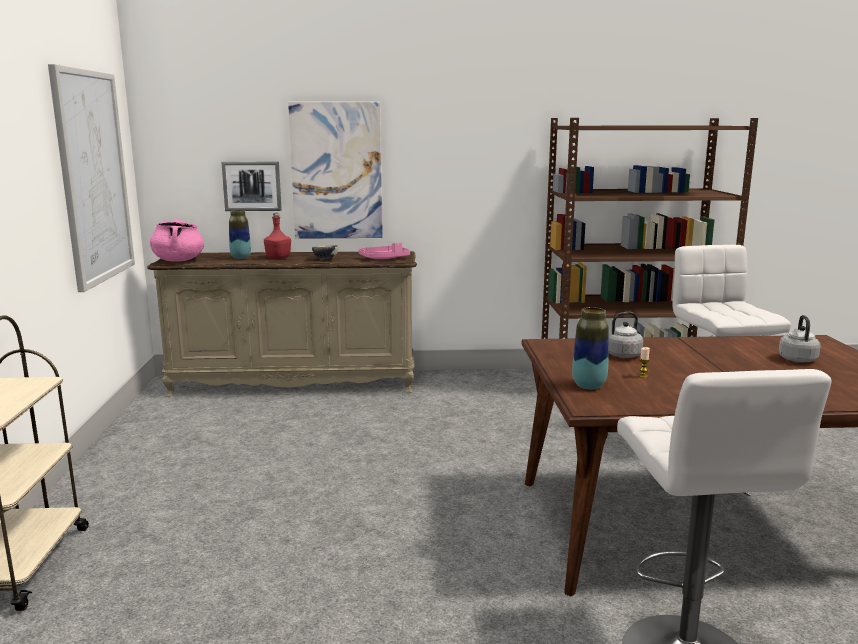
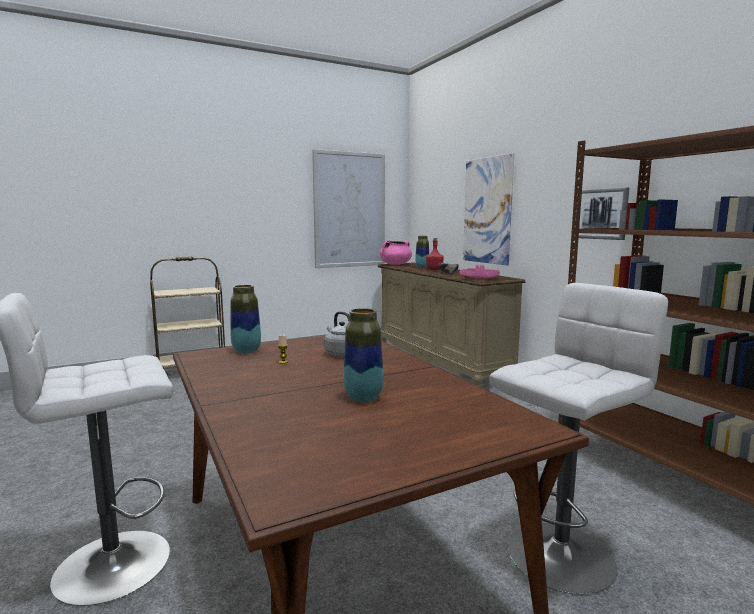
camera: 65 degrees right, 5 degrees down
(252, 186) = (448, 221): picture -> picture (601, 214)
(759, 364) = (363, 398): none -> vase
(797, 359) = (410, 415): grey kettle -> none

